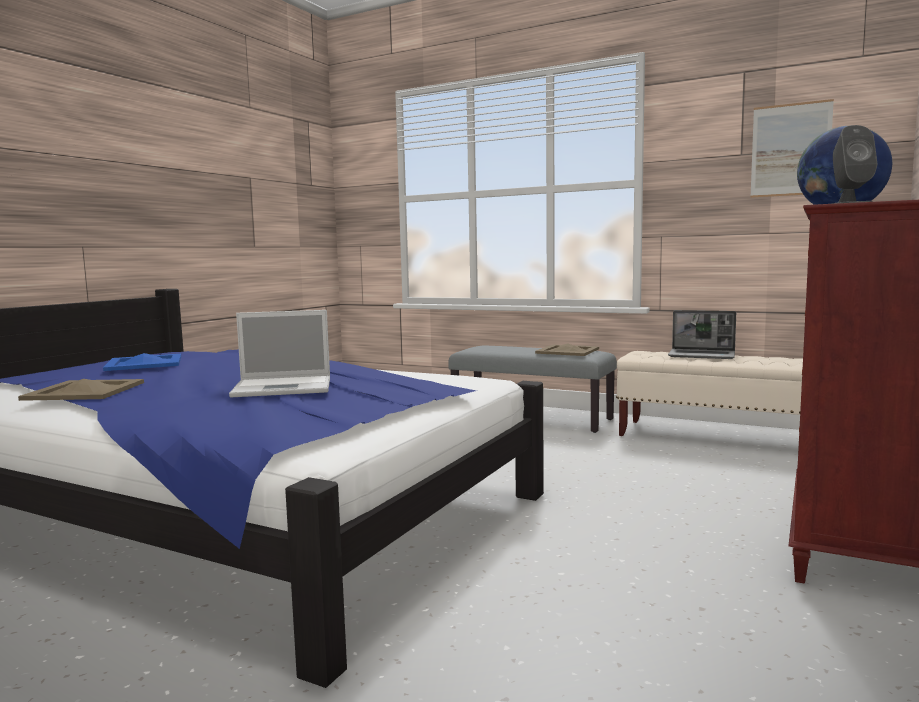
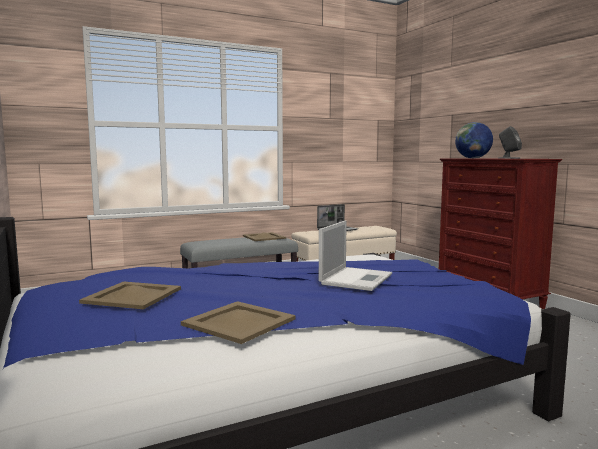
camera: 55 degrees left, 0 degrees up
(144, 363) = (132, 296): blue tray -> beige tray
(790, 150) = (351, 118): picture -> none

